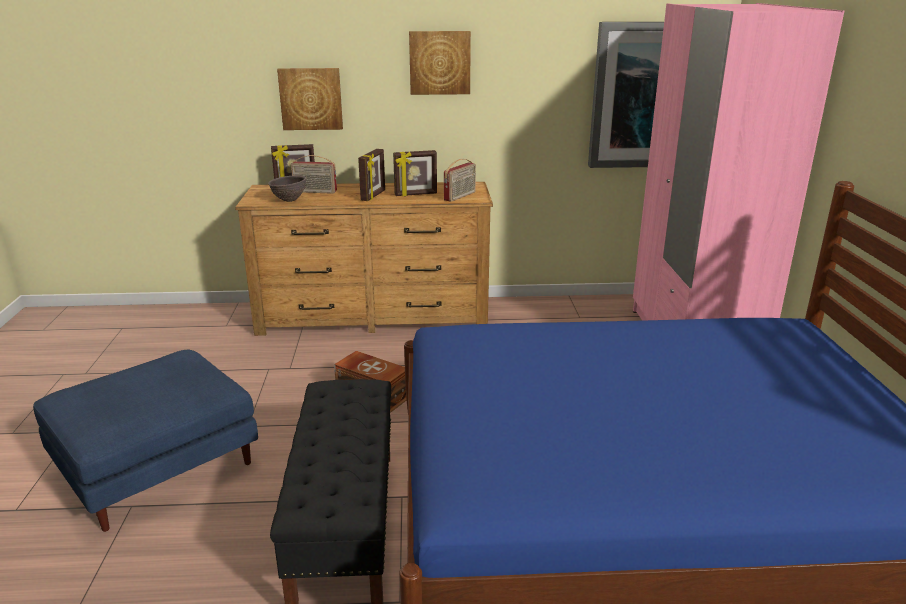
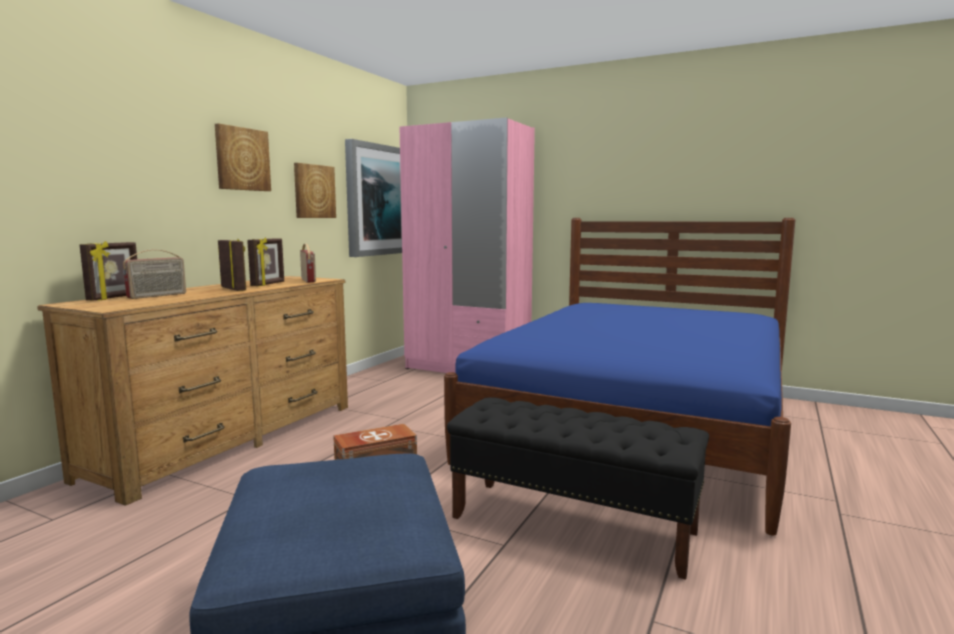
camera: 60 degrees left, 15 degrees down
(289, 200) = (156, 301): brown bowl -> none
(311, 99) = (114, 188): picture -> picture (314, 191)

